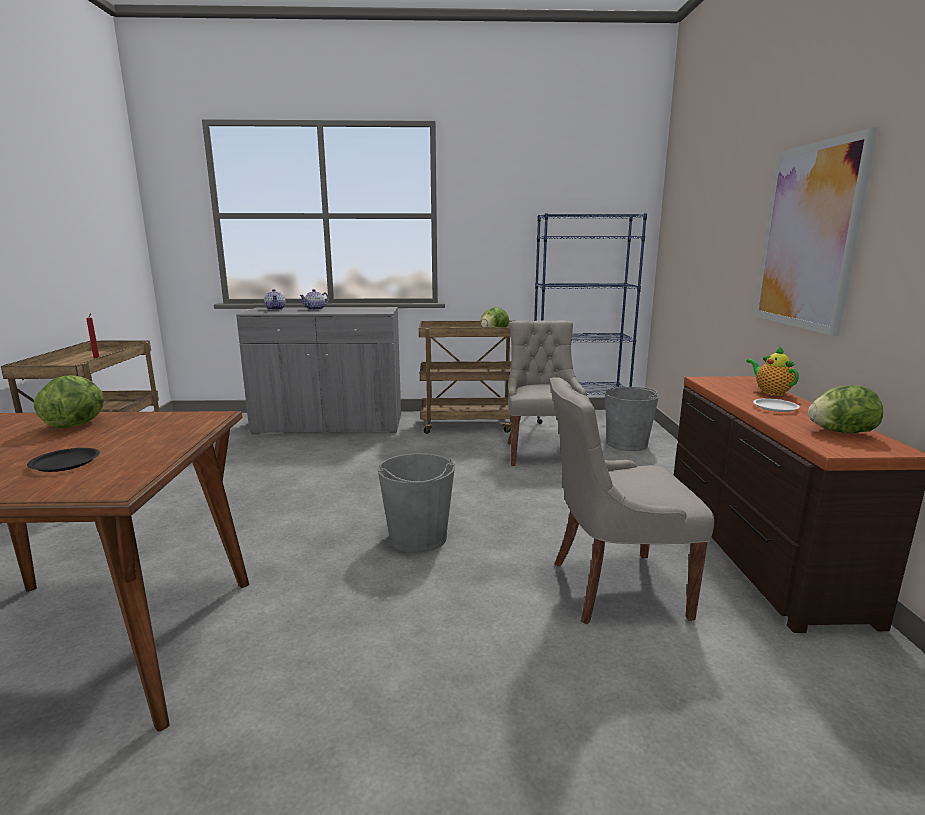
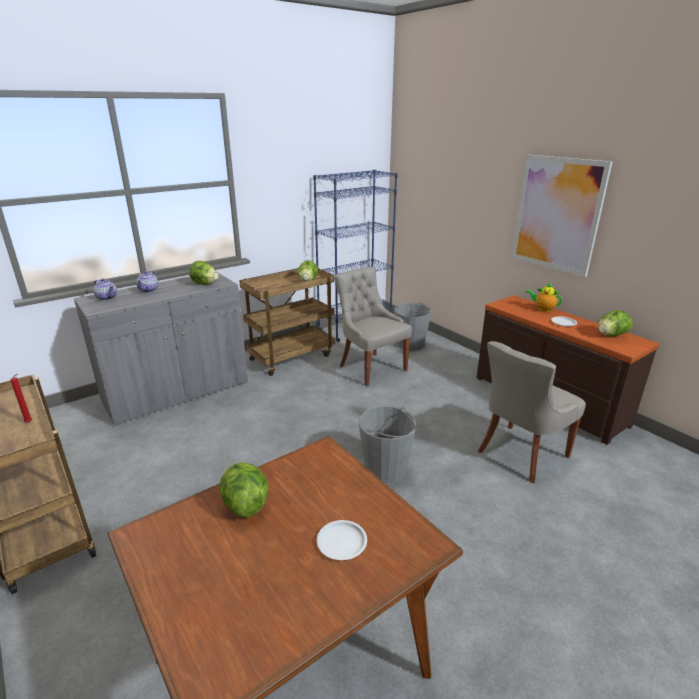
camera: 35 degrees left, 10 degrees up
(66, 463) = (341, 542): black plate -> white plate
(366, 311) = (204, 284): none -> lettuce

